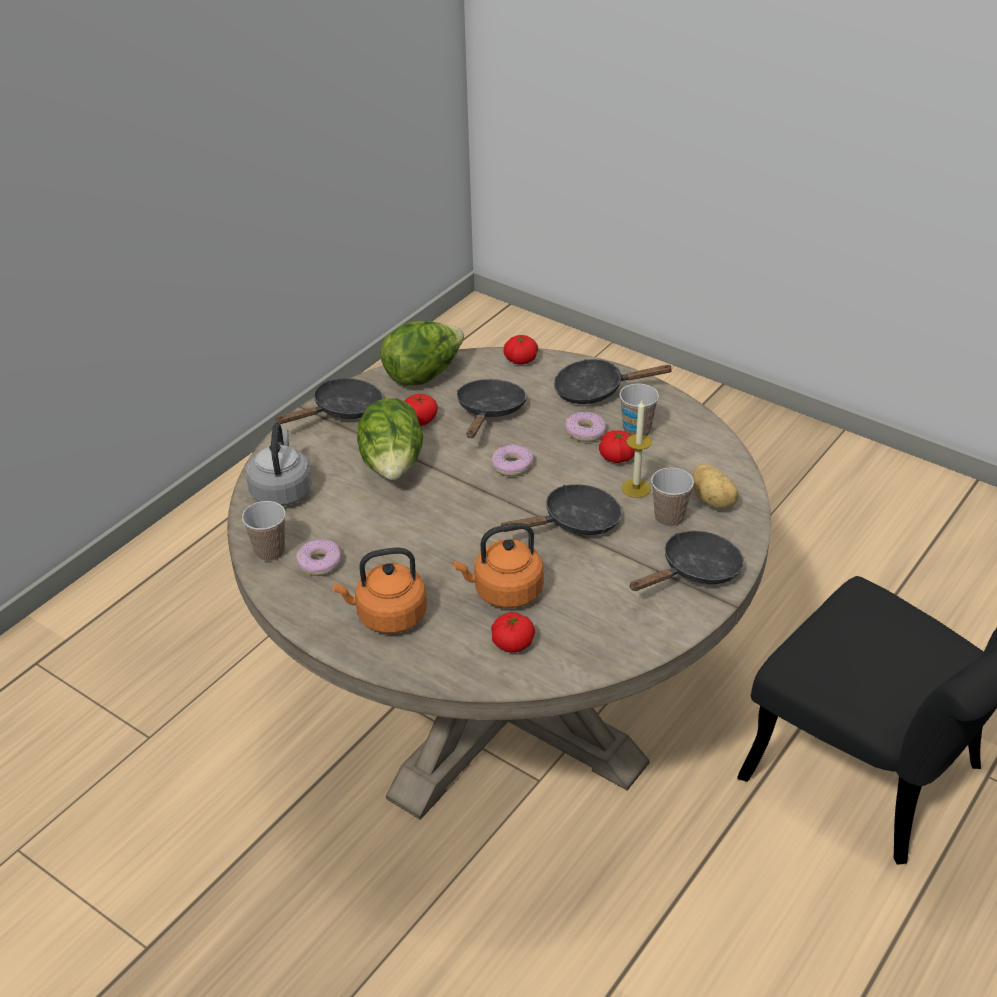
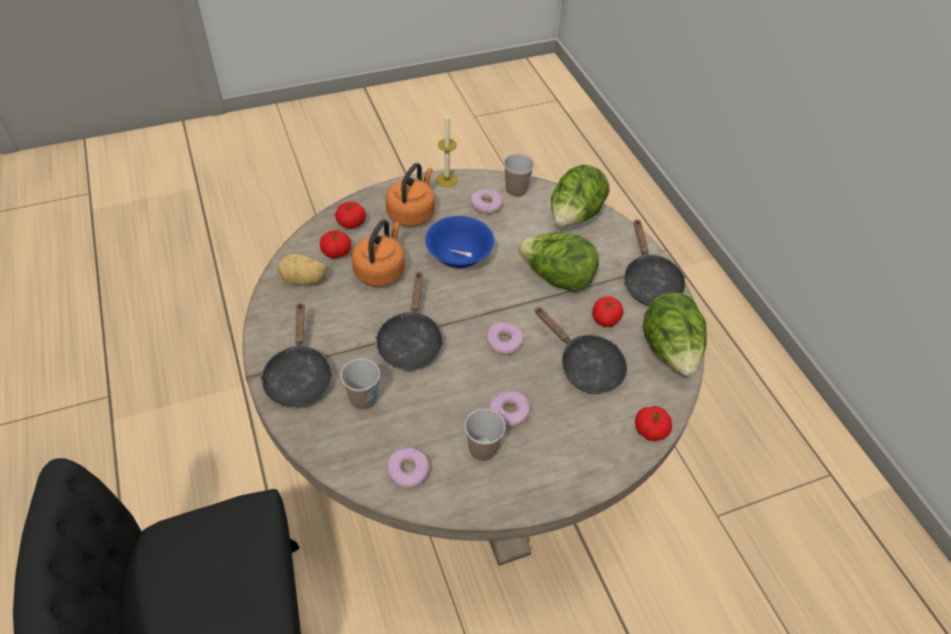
camera: 120 degrees right, 10 degrees up
(282, 490) = (574, 217): grey kettle -> lettuce
(427, 544) = (459, 257): none -> blue bowl
(596, 390) = (563, 458): black frying pan -> none
(617, 457) = (460, 413): tomato -> tomato (351, 223)
(636, 488) = (413, 401): candle -> candle (447, 179)
(702, 459) = (408, 471): none -> donut
(713, 500) = (354, 441): potato -> potato (304, 280)

